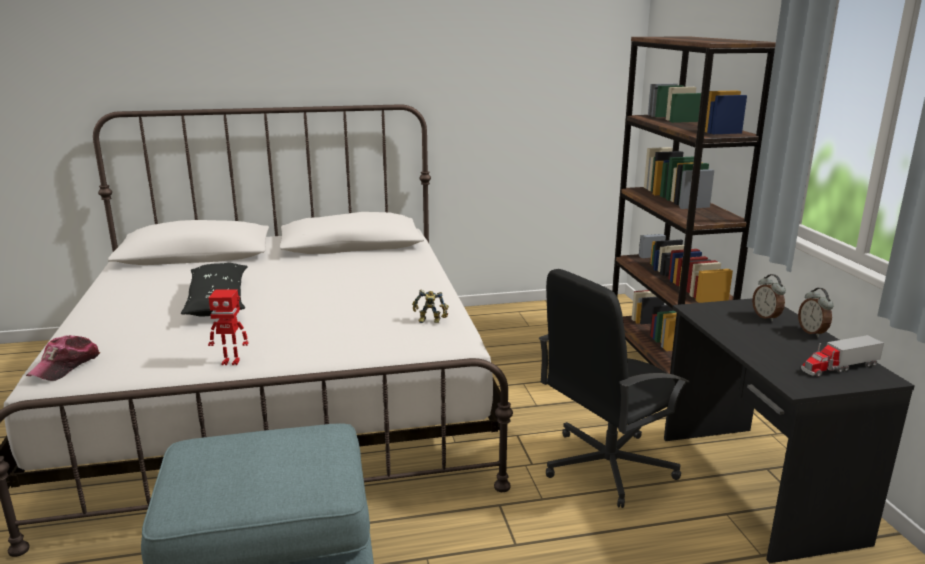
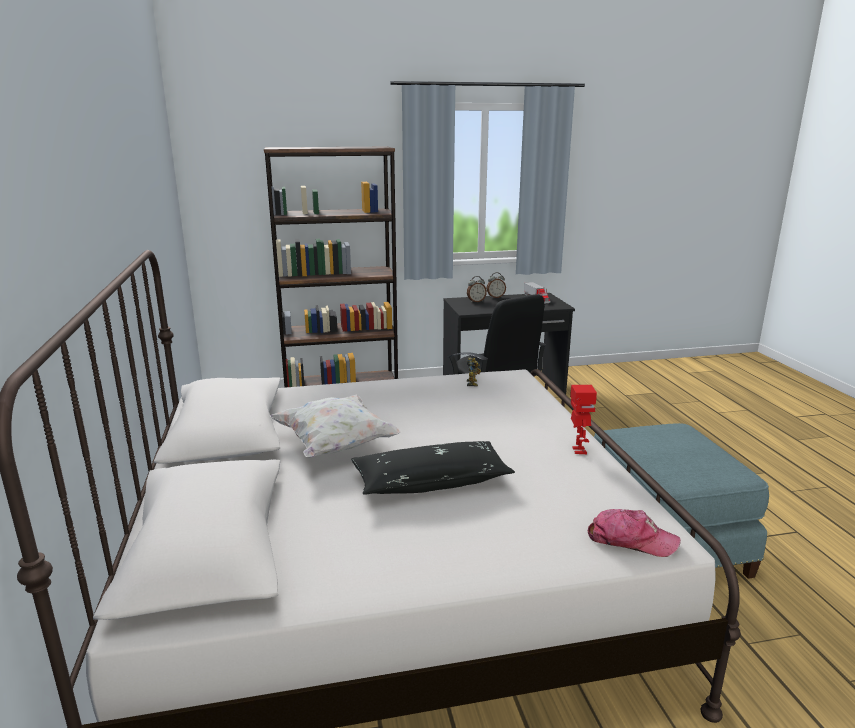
camera: 90 degrees left, 0 degrees up
(300, 272) = (336, 445): none -> white pillow

